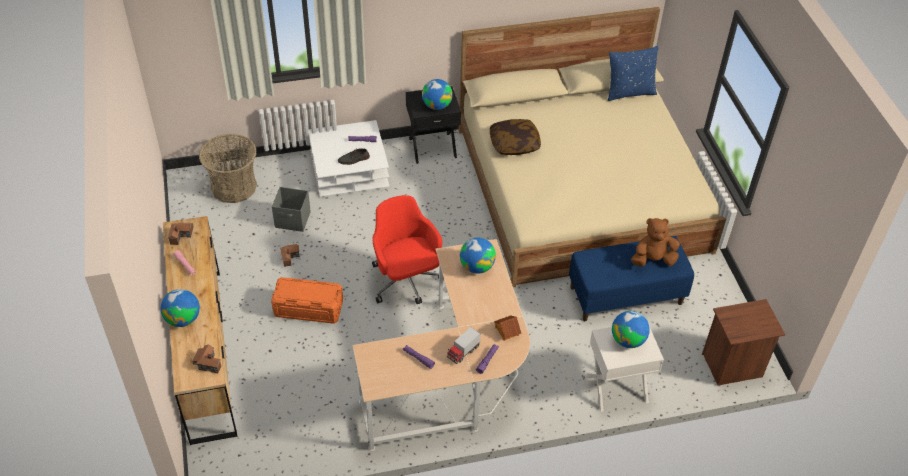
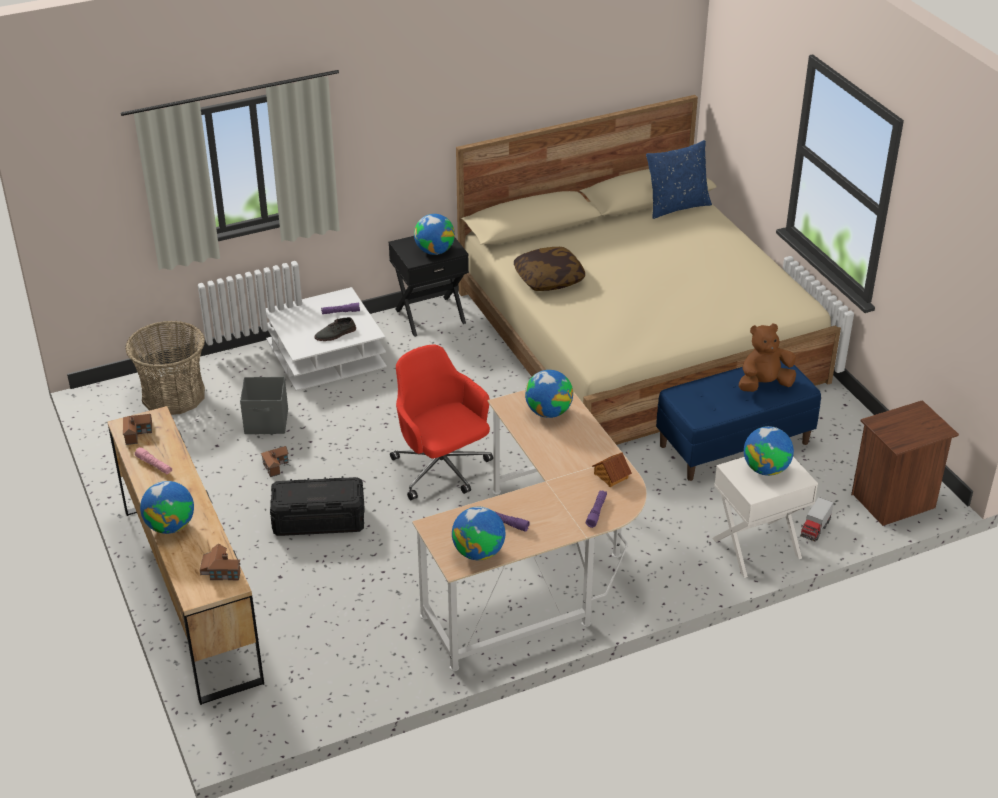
camera: 10 degrees left, 10 degrees down
(308, 308) = (318, 520): orange storage box -> black storage box
(392, 380) = (479, 552): none -> globe
(463, 352) = (562, 507): toy truck -> toy truck (815, 529)

